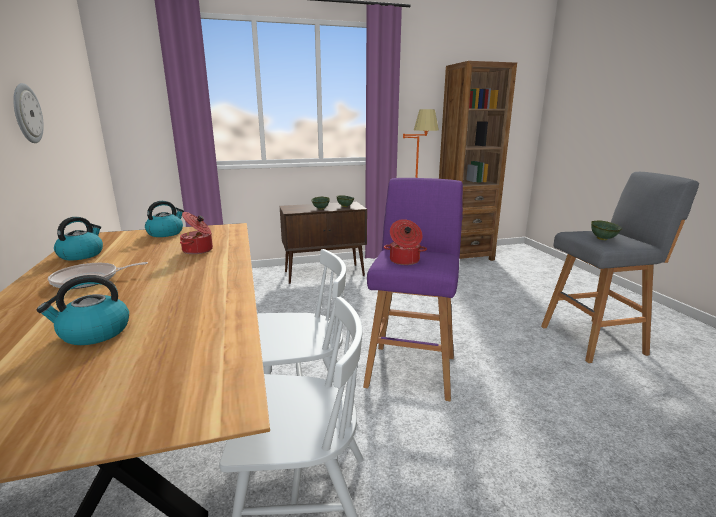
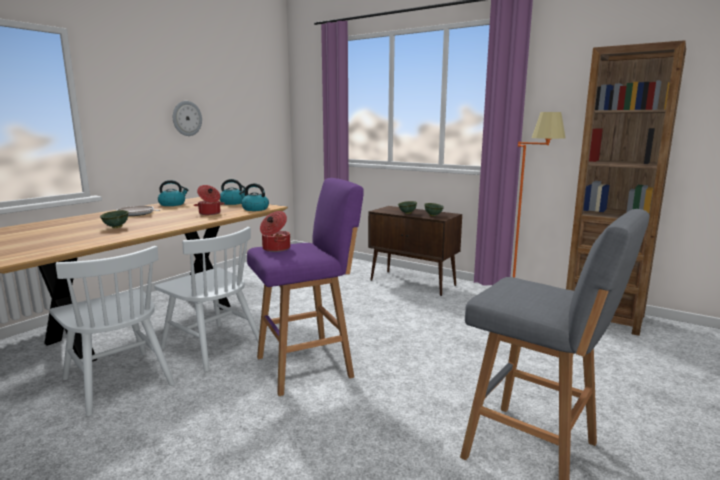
camera: 50 degrees right, 5 degrees down
(94, 333) = (72, 230): kettle -> kettle (254, 209)
(603, 239) = (511, 292): green bowl -> green bowl (116, 227)

